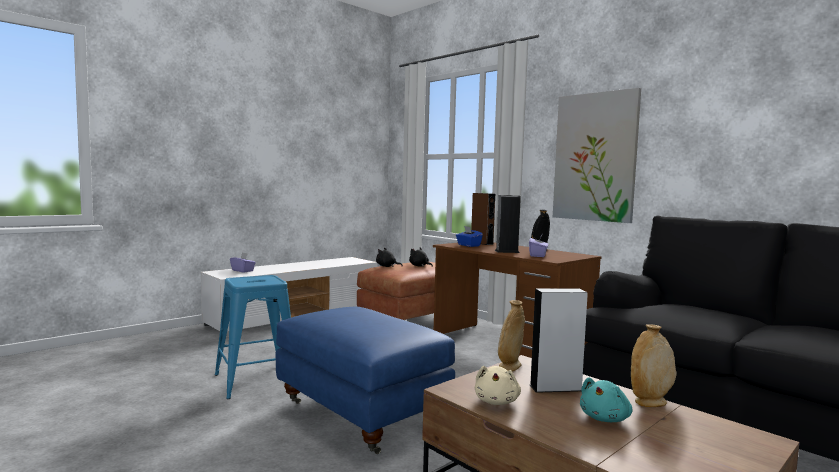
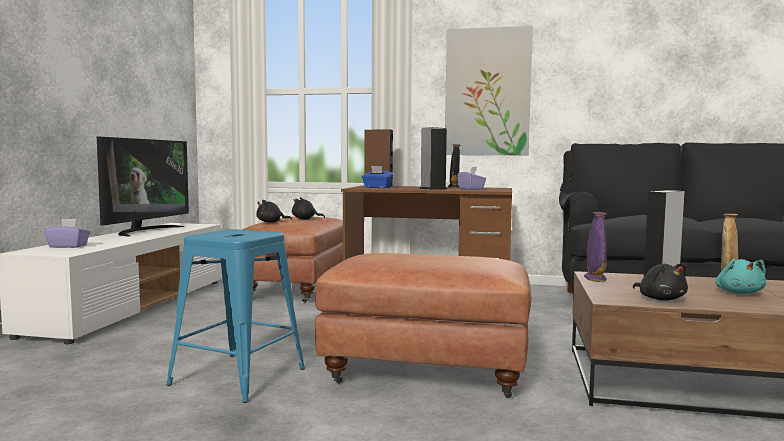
camera: 35 degrees left, 0 degrees up
(315, 263) = (144, 231): none -> television
(359, 415) = (425, 375): blue ottoman -> brown ottoman
(497, 401) = (660, 299): beige plush toy -> black plush toy
(510, 367) = (595, 279): beige vase -> purple vase

